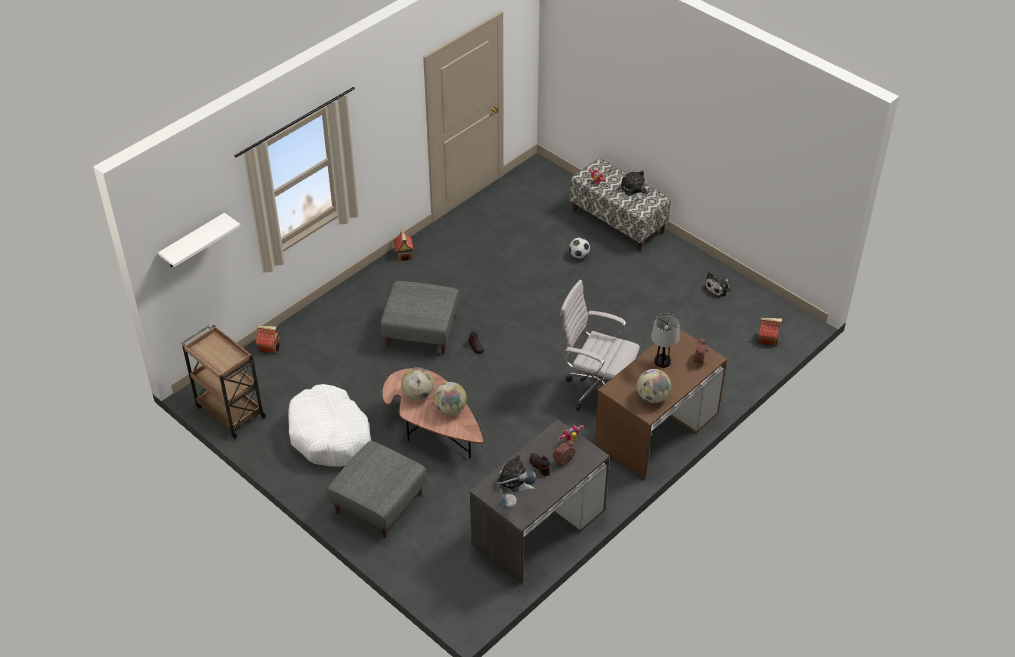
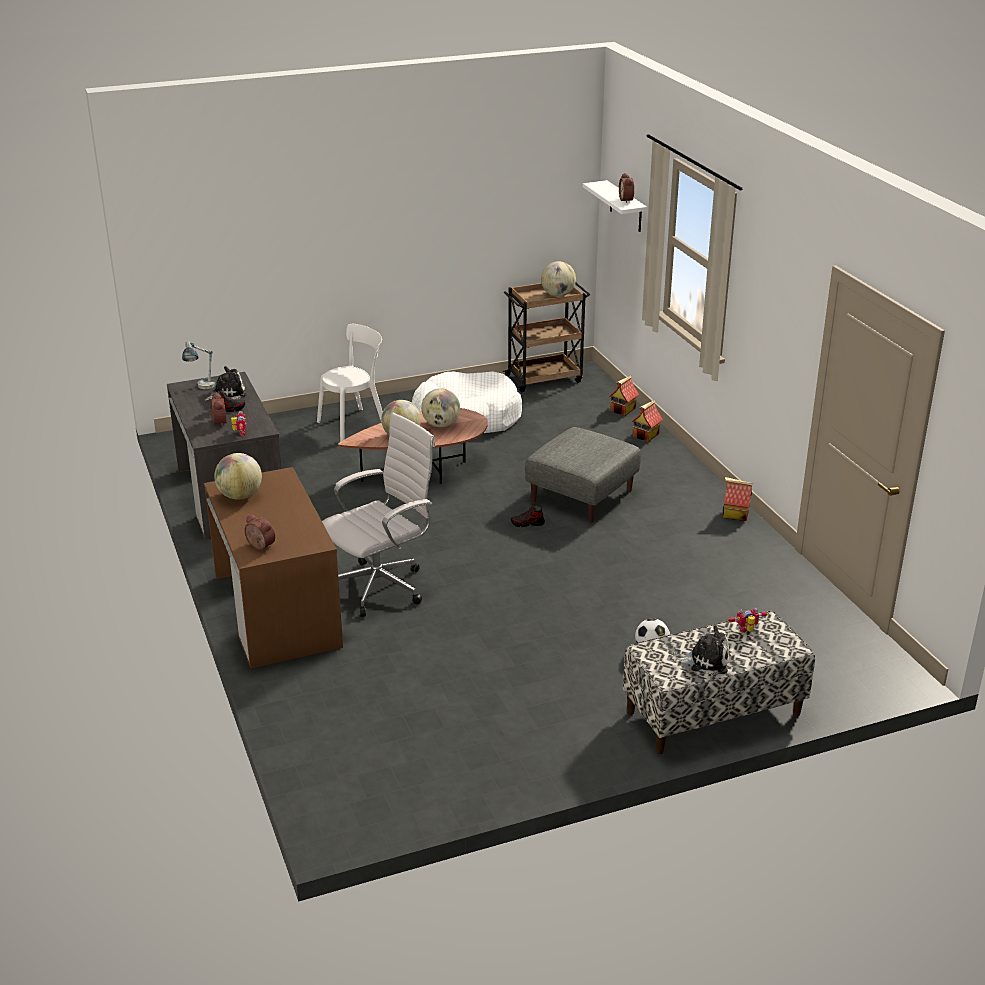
camera: 115 degrees right, 15 degrees down
(212, 226) = (627, 200): none -> alarm clock
(213, 347) = (558, 295): none -> globe
(378, 502) = (355, 424): grey ottoman -> white chair
(662, 362) = (287, 519): table lamp -> none
(718, 288) = (485, 764): plush toy -> none
(767, 339) = (338, 772): toy house -> toy house (646, 435)

